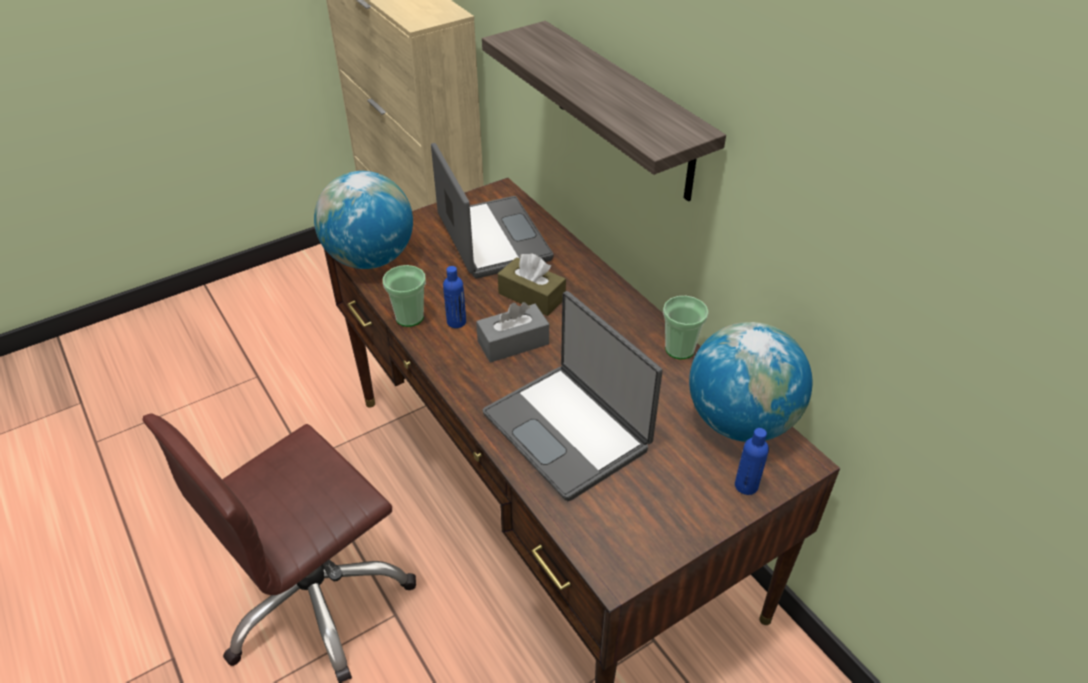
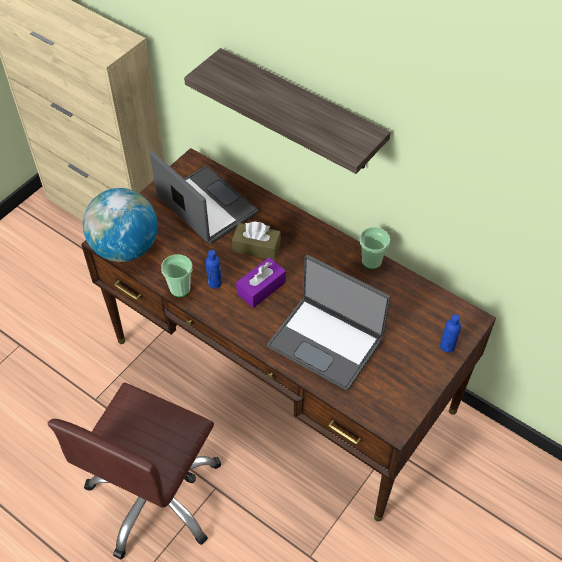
camera: 20 degrees left, 10 degrees up
(513, 343) = (261, 288): grey tissue box -> purple tissue box
(740, 421) = (428, 303): globe -> none

